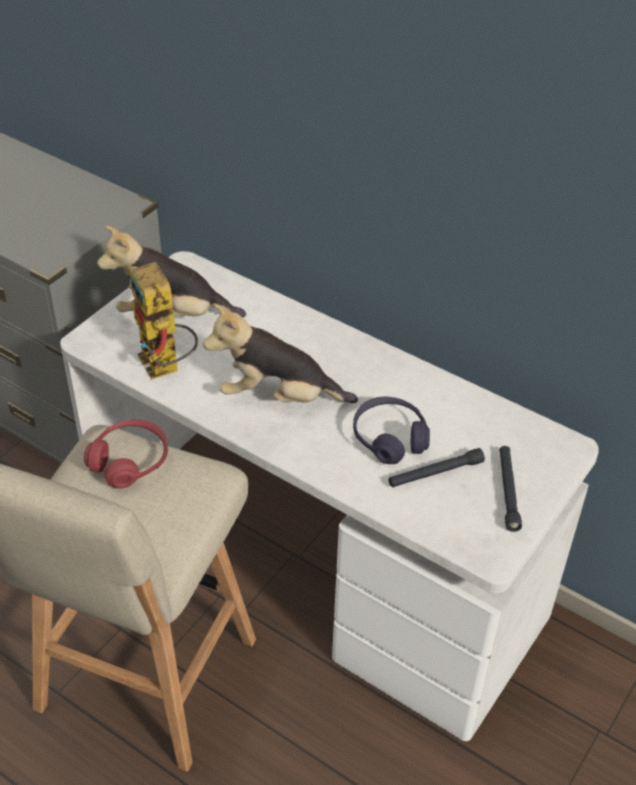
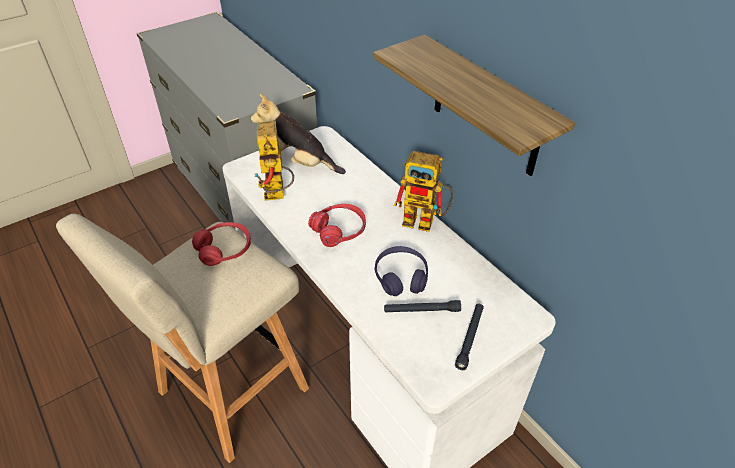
camera: 20 degrees right, 0 degrees up
(278, 397) = (339, 230): plush toy -> red headphones
(386, 357) = (425, 221): none -> toy robot
(465, 194) = (486, 108): none -> shelf

